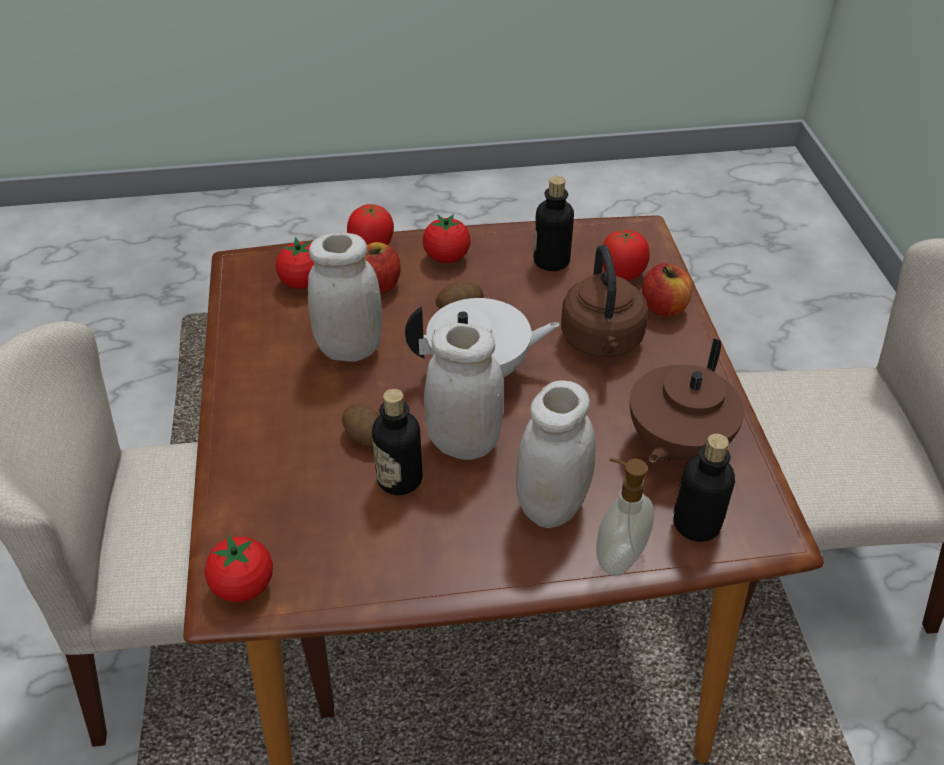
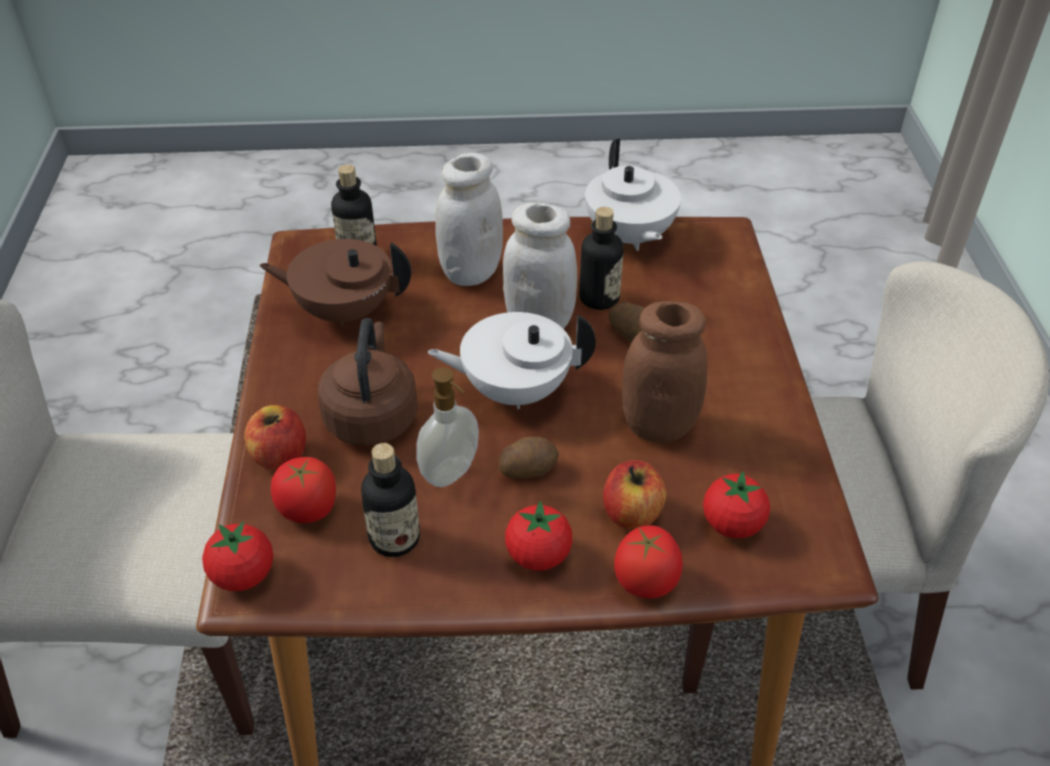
camera: 175 degrees left, 0 degrees up
(243, 586) = (715, 237): tomato -> tomato (243, 575)
(349, 349) = (658, 425): white jar -> brown jar
(358, 578) = (629, 237): none -> white teapot
(618, 557) = (429, 238): soap dispenser -> soap dispenser (451, 473)
(676, 444) = (344, 311): brown teapot -> brown teapot turned 120 degrees counterclockwise

